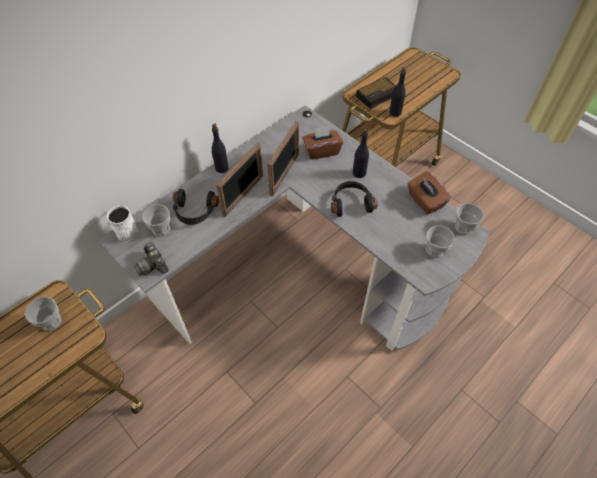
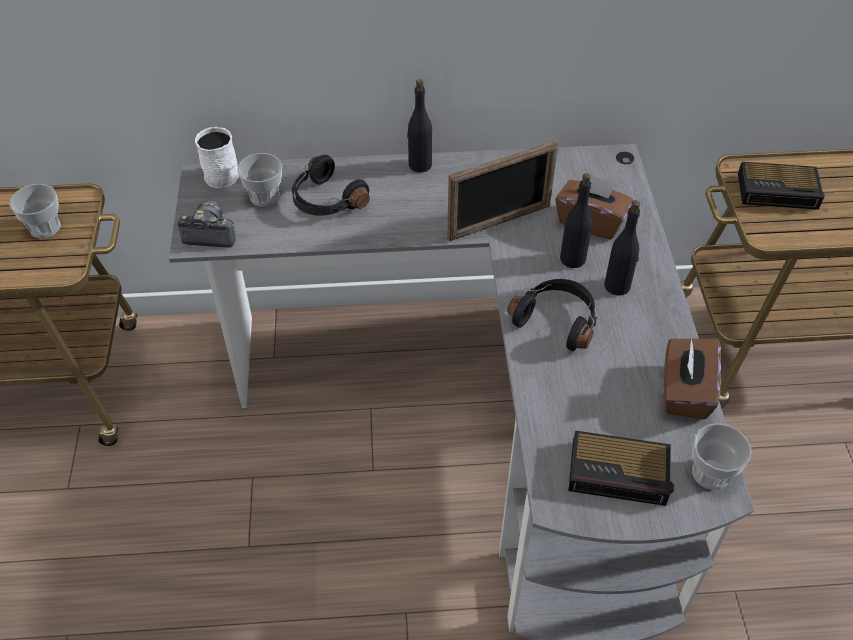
camera: 40 degrees right, 5 degrees down
(153, 265) = (210, 234): camera -> camera turned 90 degrees clockwise
(243, 195) = (411, 216): picture frame -> none
(395, 112) = (782, 232): black bottle -> black bottle (573, 259)
(435, 250) = (620, 473): cup -> alarm clock

